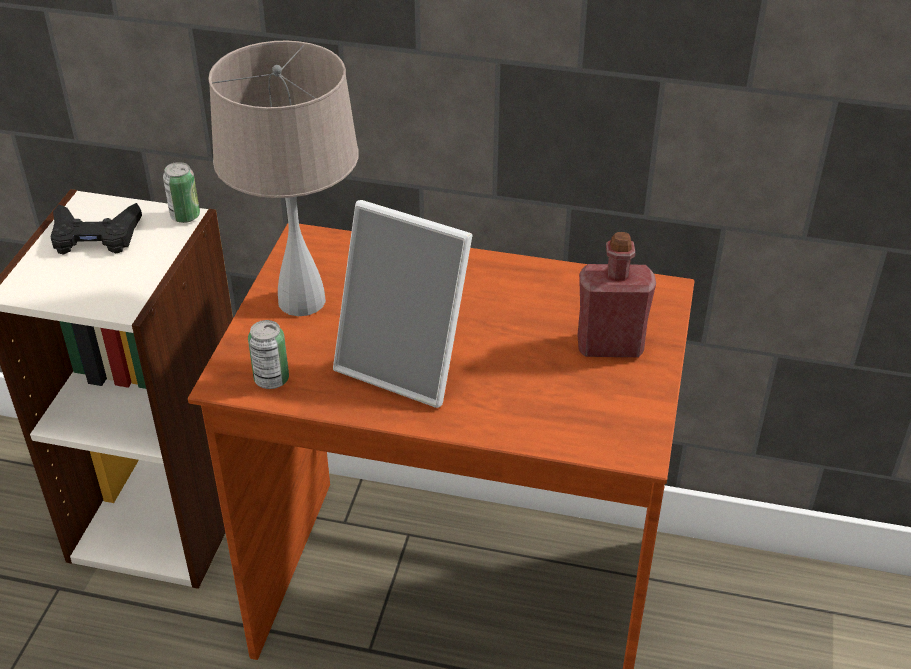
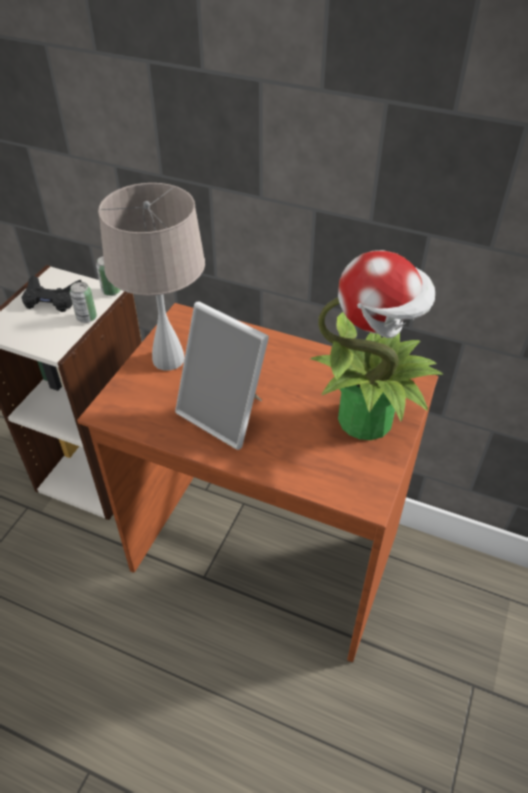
camera: 10 degrees right, 5 degrees up
(271, 379) = (134, 414): can -> can (86, 318)
(610, 346) = (367, 419): red bottle -> potted plant

